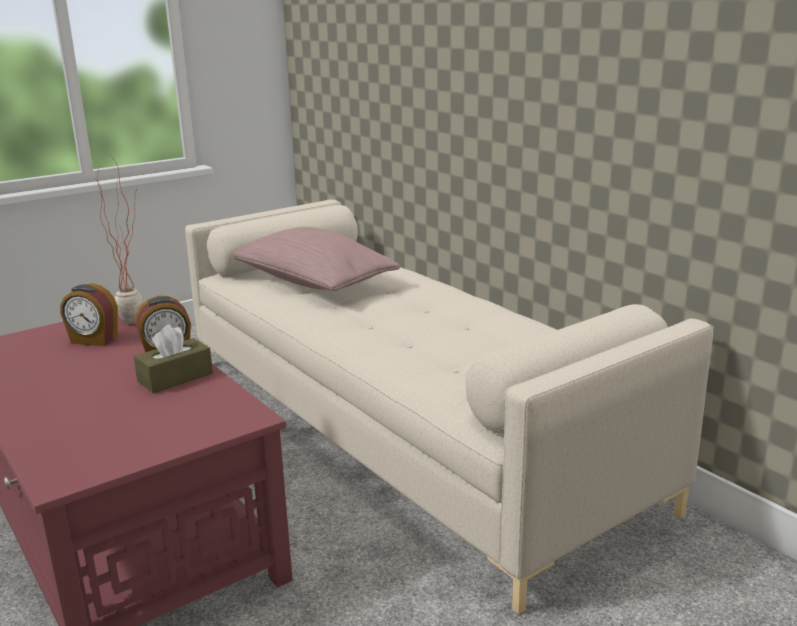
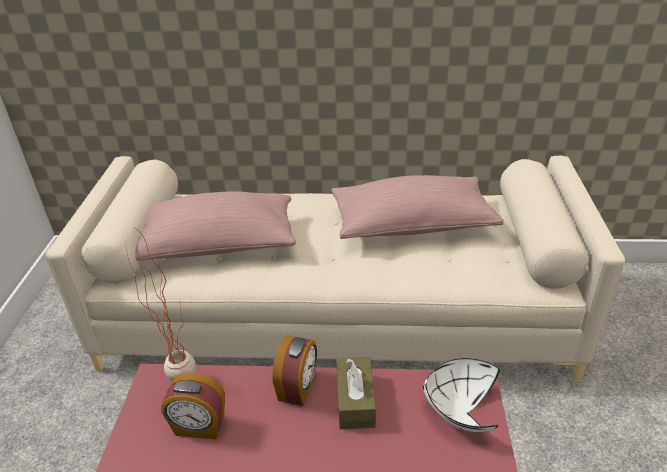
camera: 50 degrees left, 15 degrees up
(93, 340) = (199, 426): alarm clock -> alarm clock turned 45 degrees clockwise
(207, 419) = (458, 412): none -> white bowl
(476, 335) = (412, 225): none -> pink pillow

